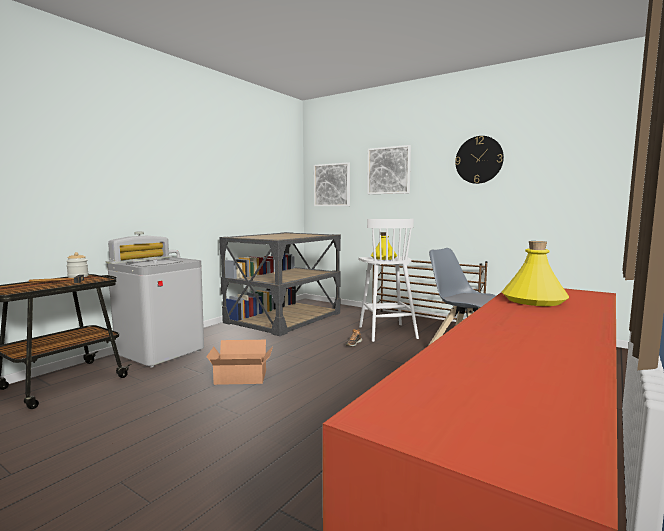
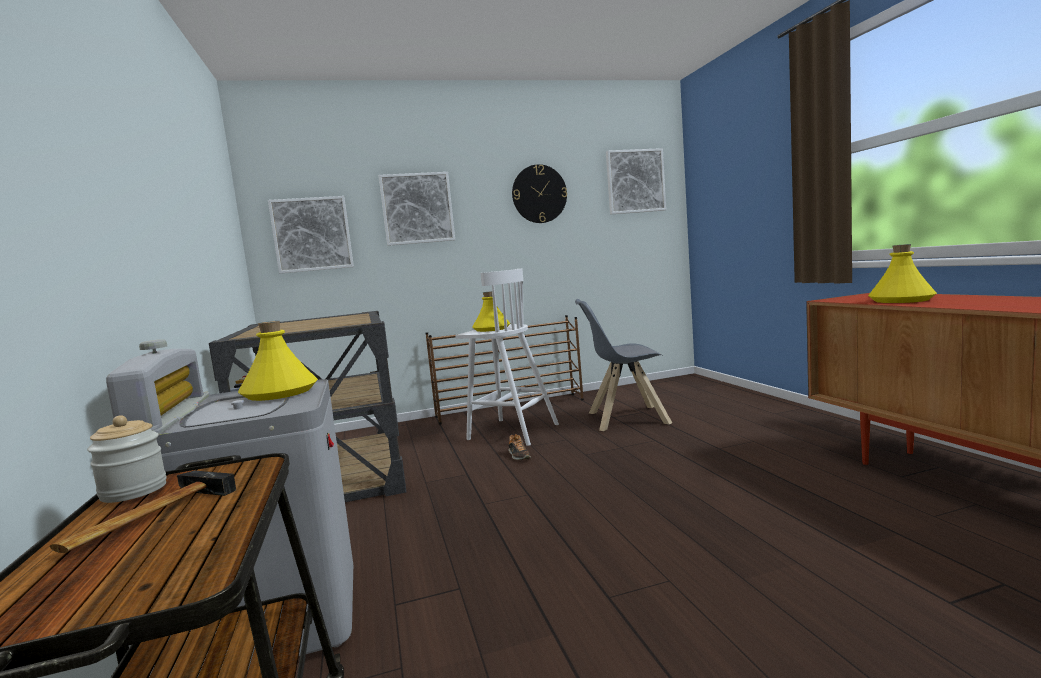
camera: 50 degrees left, 0 degrees up
(176, 261) = (280, 393): none -> yellow bottle
(241, 378) = (532, 555): cardboard box -> none
(581, 146) = (635, 181): none -> picture

